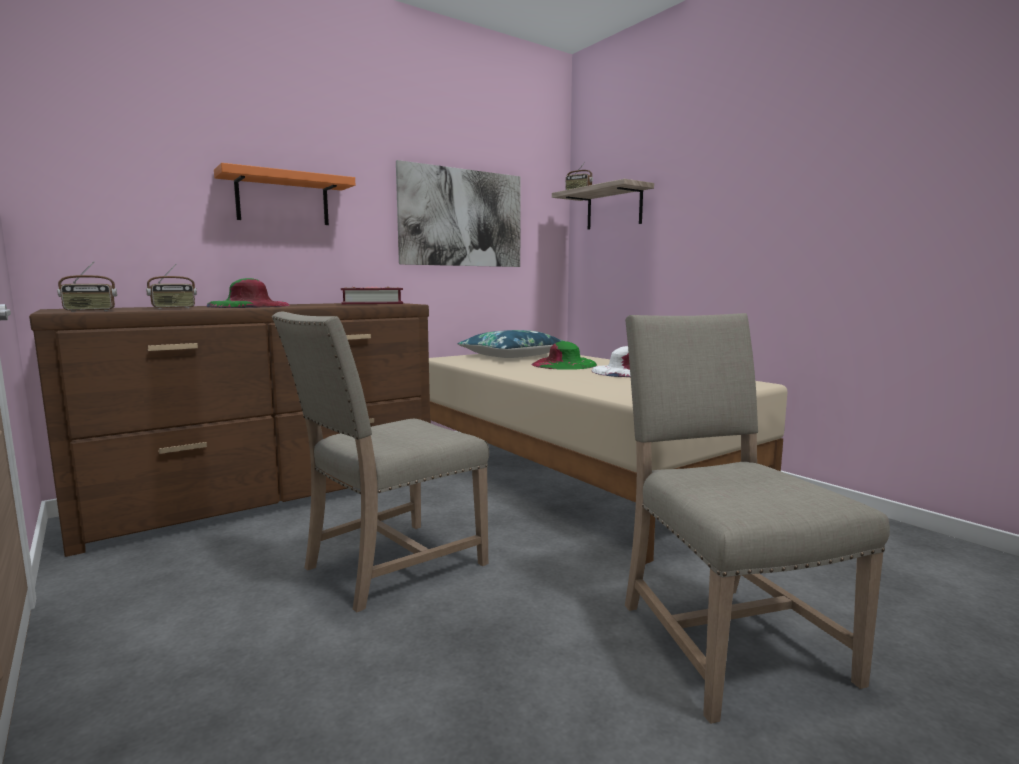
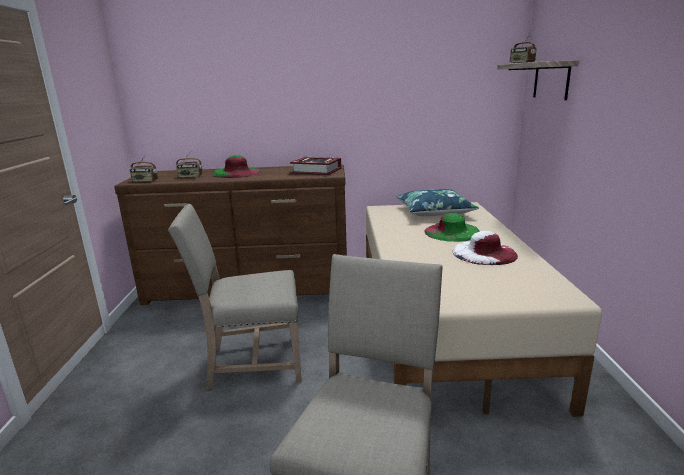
camera: 35 degrees right, 10 degrees up
(283, 199) = (267, 96): orange shelf -> none
(462, 218) = (408, 95): picture -> none

